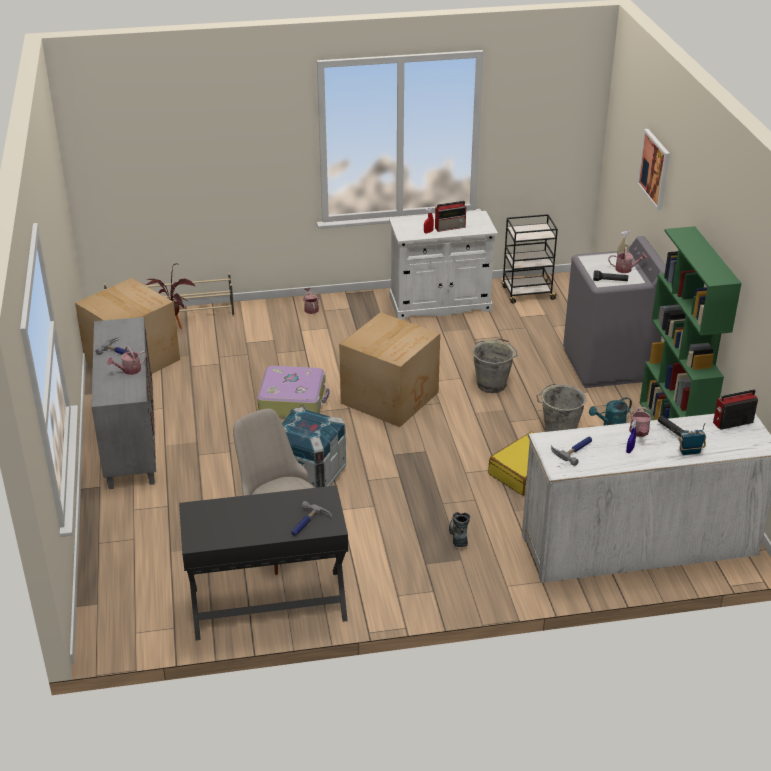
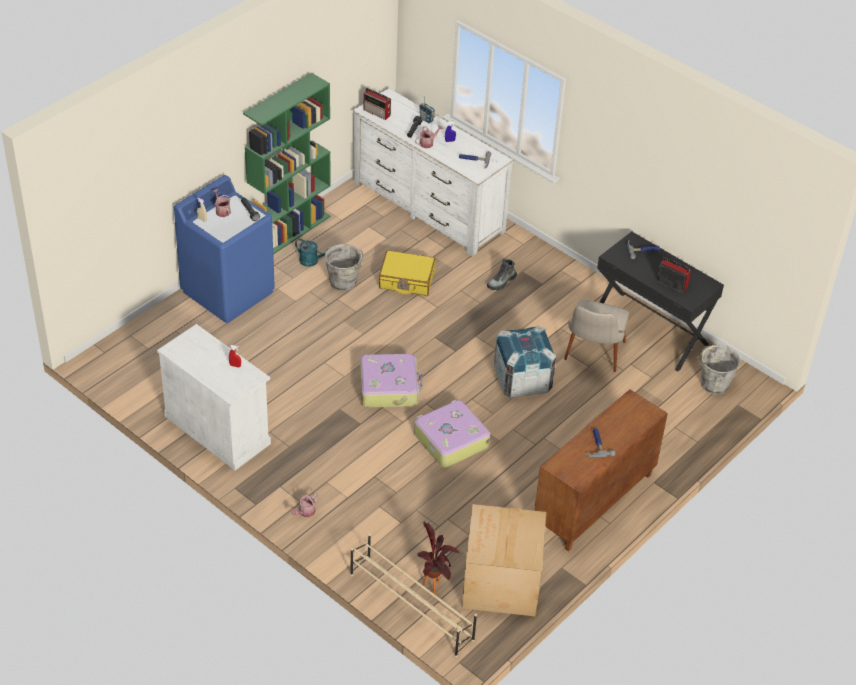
camera: 130 degrees left, 10 degrees up
(129, 370) = (610, 422): watering can -> none
(130, 441) = (594, 502): grey cabinet -> brown cabinet
(391, 397) = (389, 387): cardboard box -> suitcase
(450, 227) = (212, 356): radio -> radio (671, 283)
(492, 384) = (316, 341): grey bucket -> grey bucket (713, 385)
(527, 293) = (149, 383): black cart -> none
(608, 365) = (228, 291): grey washing machine -> blue washing machine
(655, 169) = (158, 156): picture -> none

